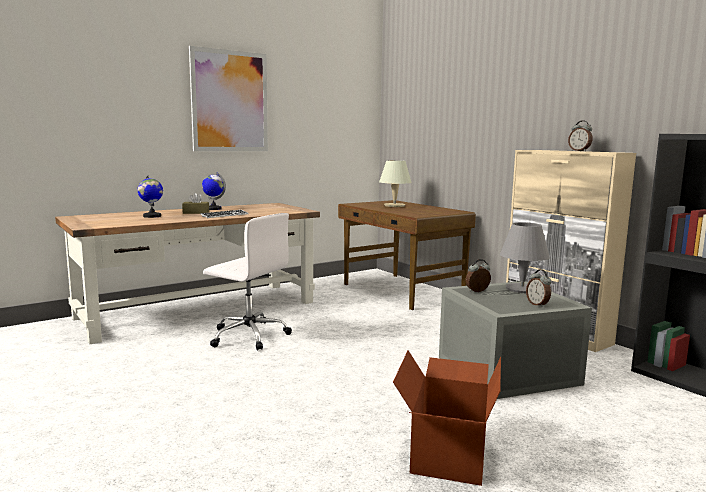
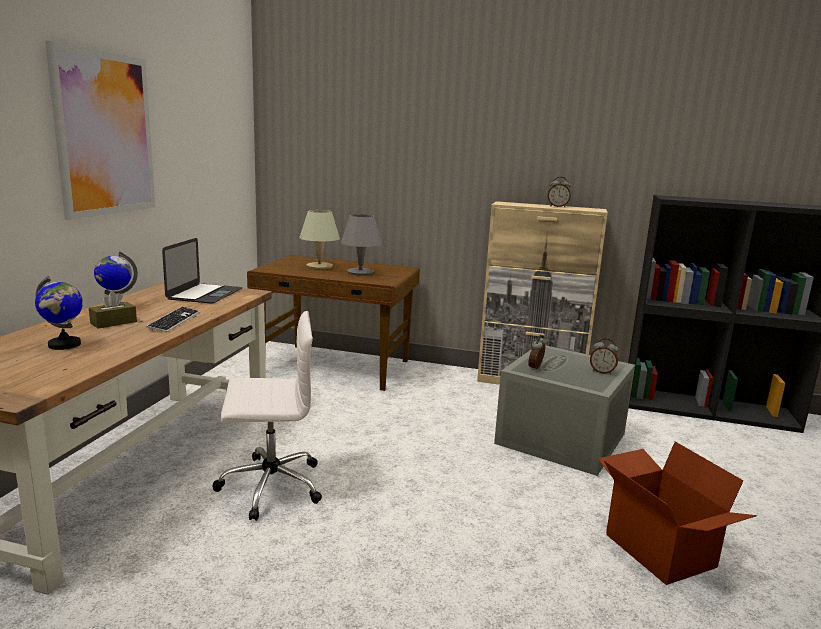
camera: 40 degrees left, 5 degrees up
(276, 208) = (205, 294): none -> laptop
(521, 289) = (557, 355): grey table lamp -> grey table lamp (360, 272)

